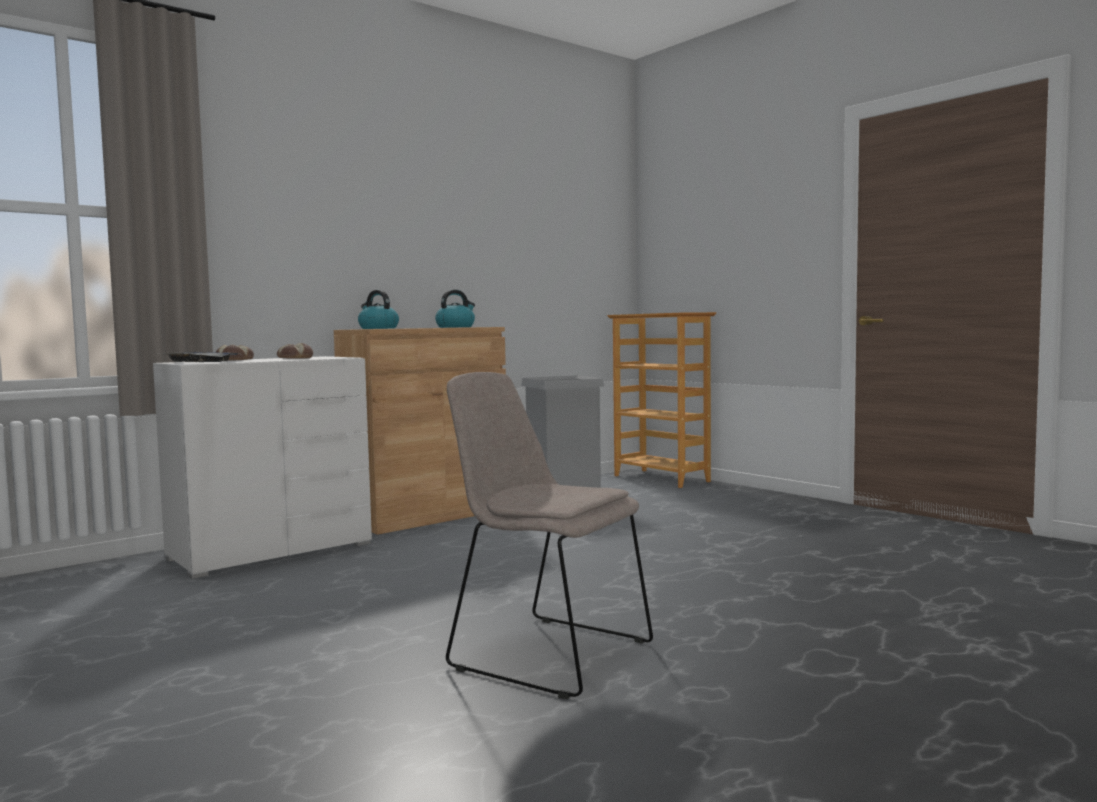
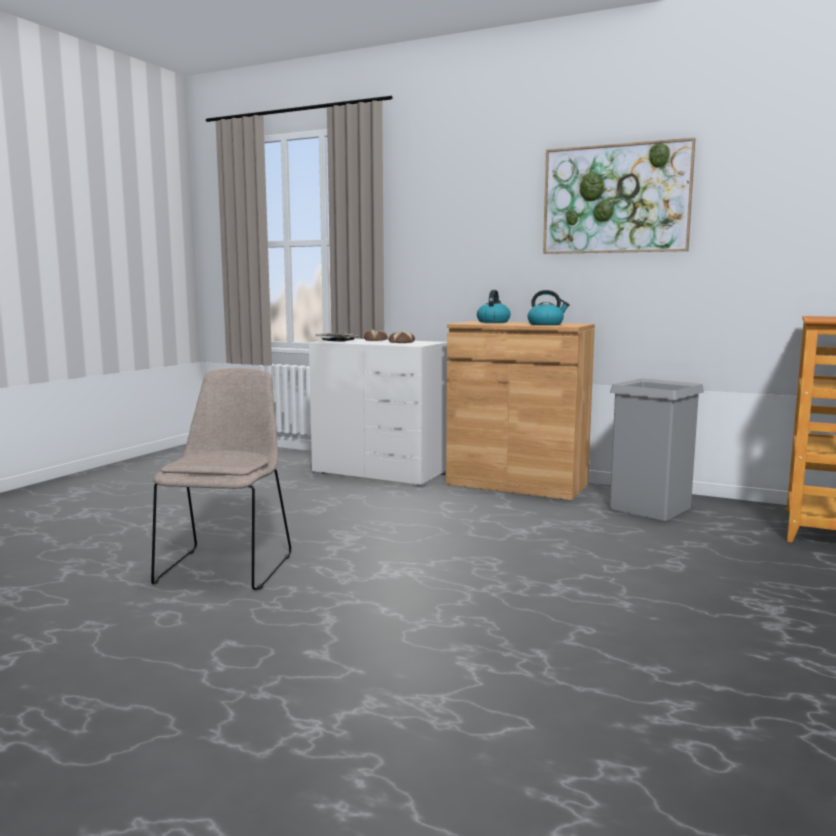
camera: 65 degrees right, 5 degrees up
(468, 201) = (616, 199): none -> picture

